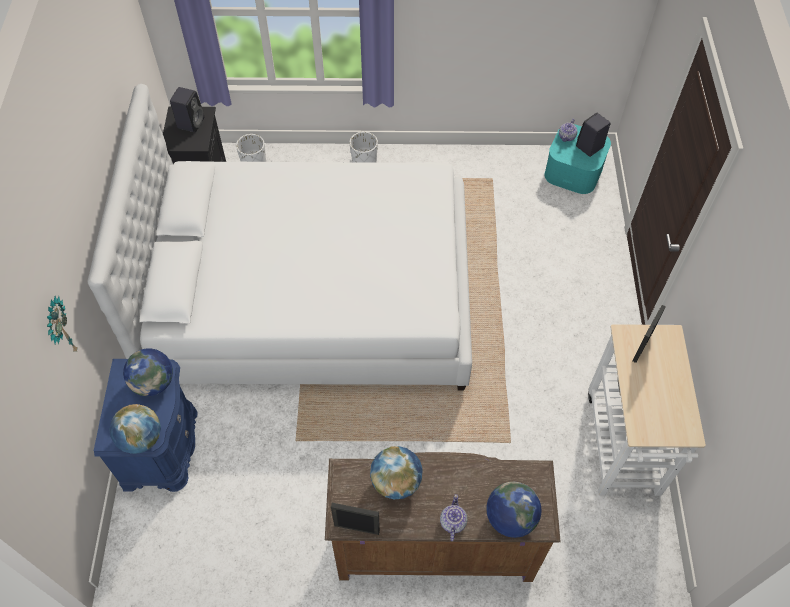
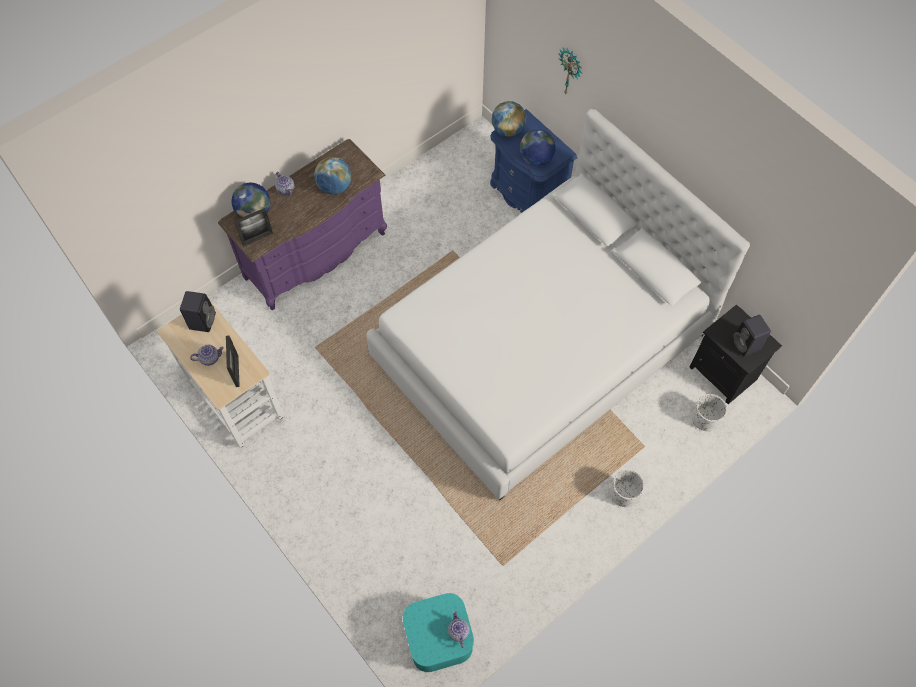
camera: 140 degrees right, 5 degrees up
(356, 528) = (336, 152): picture frame -> picture frame (257, 238)
(589, 147) = (429, 634): black speaker -> black speaker (202, 320)
(662, 377) = (210, 358): none -> teapot

